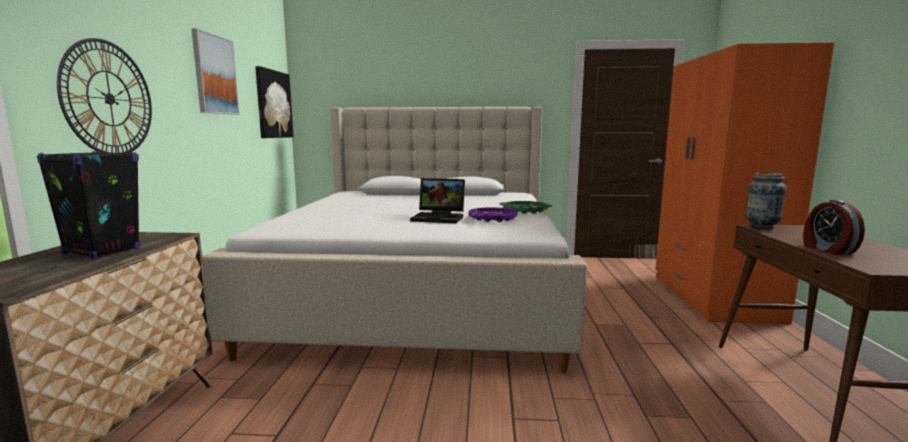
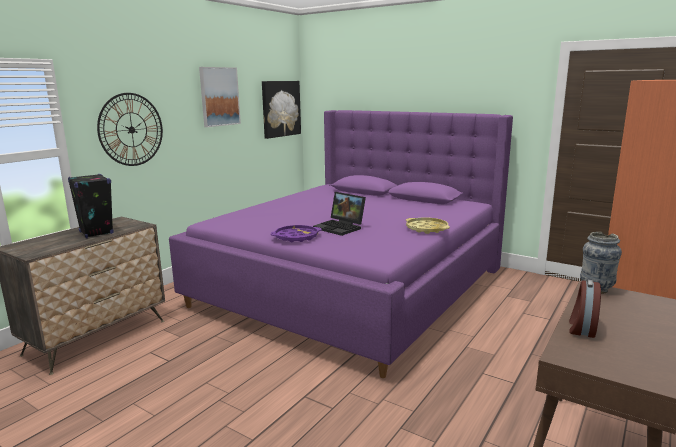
camera: 30 degrees right, 5 degrees up
(422, 295) = (353, 286): beige bed -> purple bed
(492, 218) = (379, 234): purple tray -> purple tray (296, 237)
(525, 211) = (427, 229): green tray -> yellow tray

